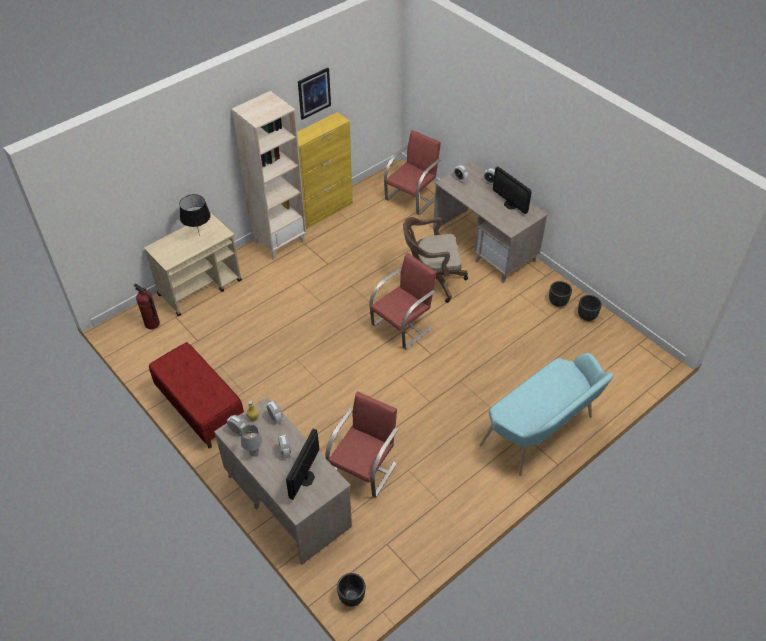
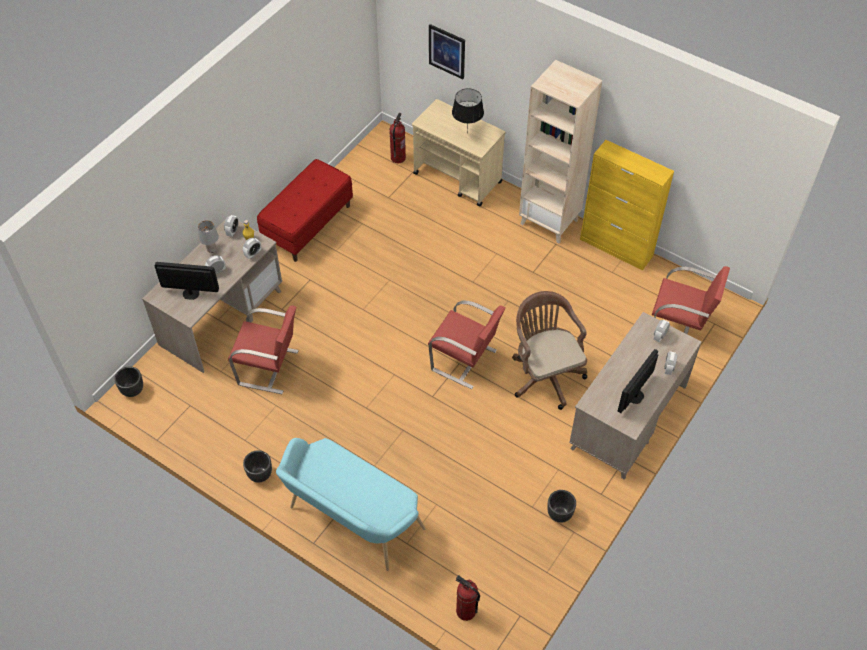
camera: 75 degrees right, 5 degrees up
(314, 93) = (655, 128): picture -> picture (447, 51)
(587, 316) = (547, 550): black planter -> black planter (260, 474)
(631, 375) = (466, 611): none -> fire extinguisher

